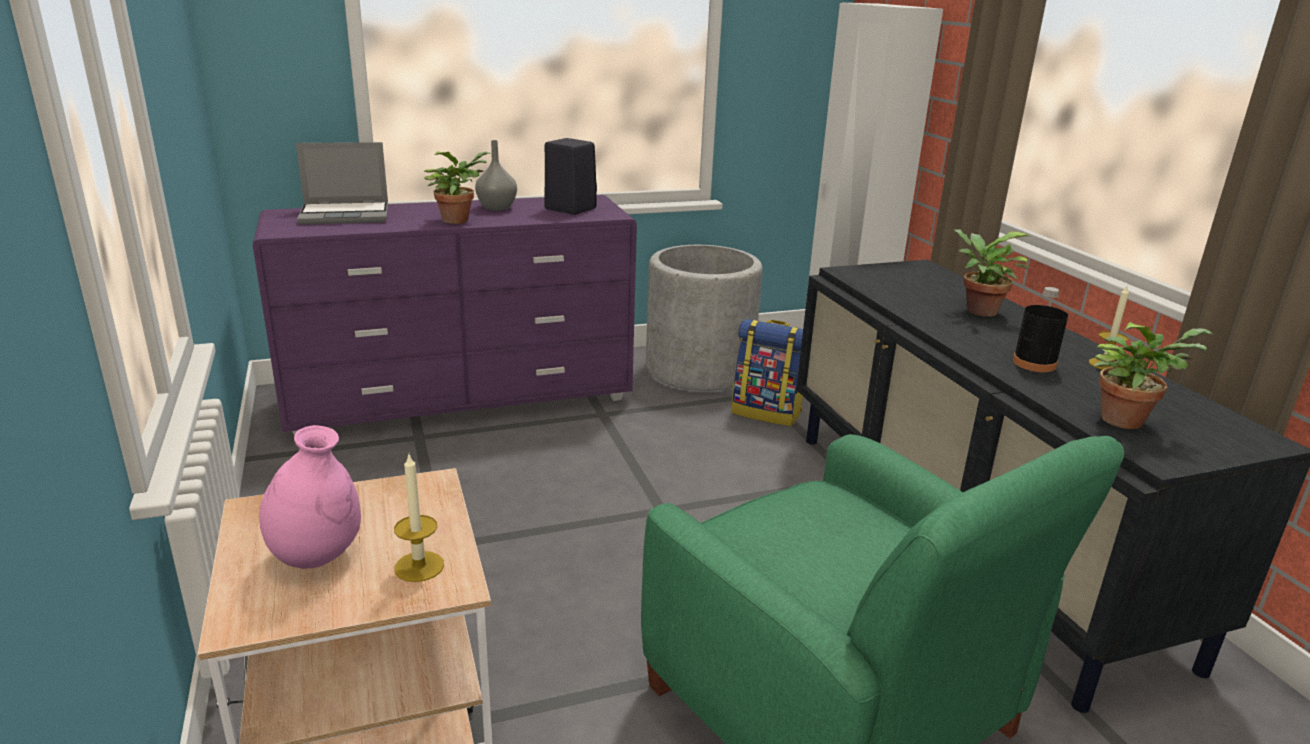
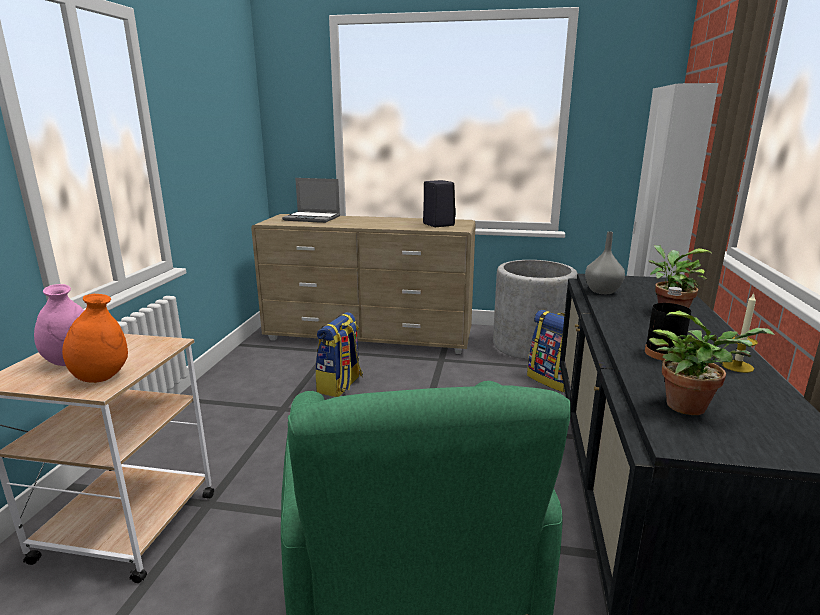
camera: 30 degrees right, 5 degrees down
(419, 566) = (101, 377): candle -> orange vase
(458, 219) = (365, 224): potted plant -> none
(462, 400) = (369, 337): purple dresser -> beige dresser
(495, 487) = (340, 385): none -> backpack
(496, 208) = (396, 221): grey vase -> grey vase (602, 291)

